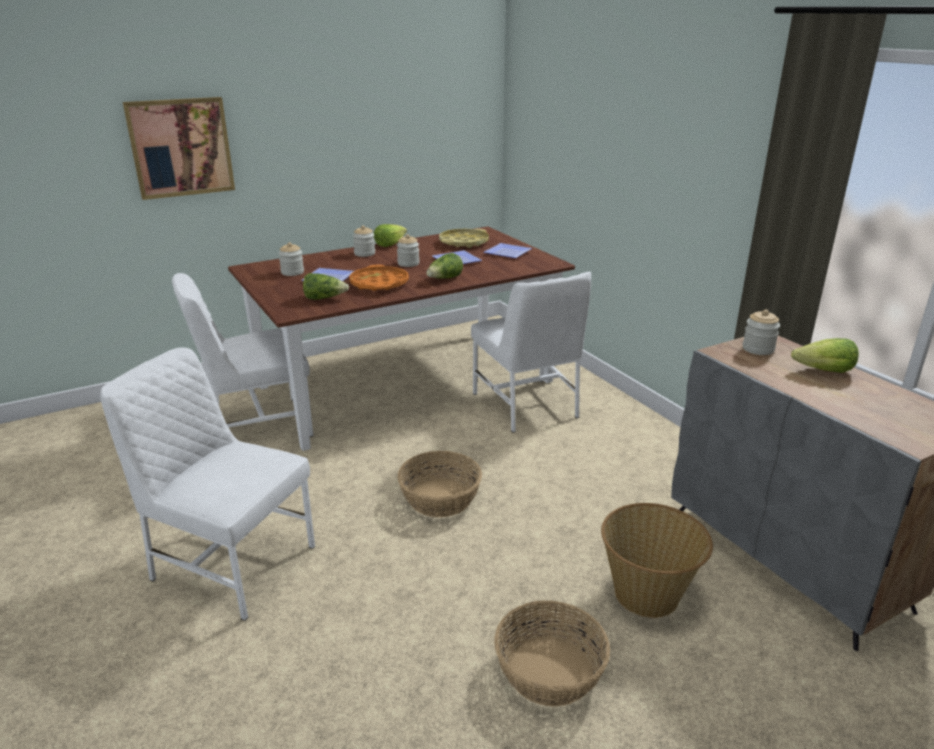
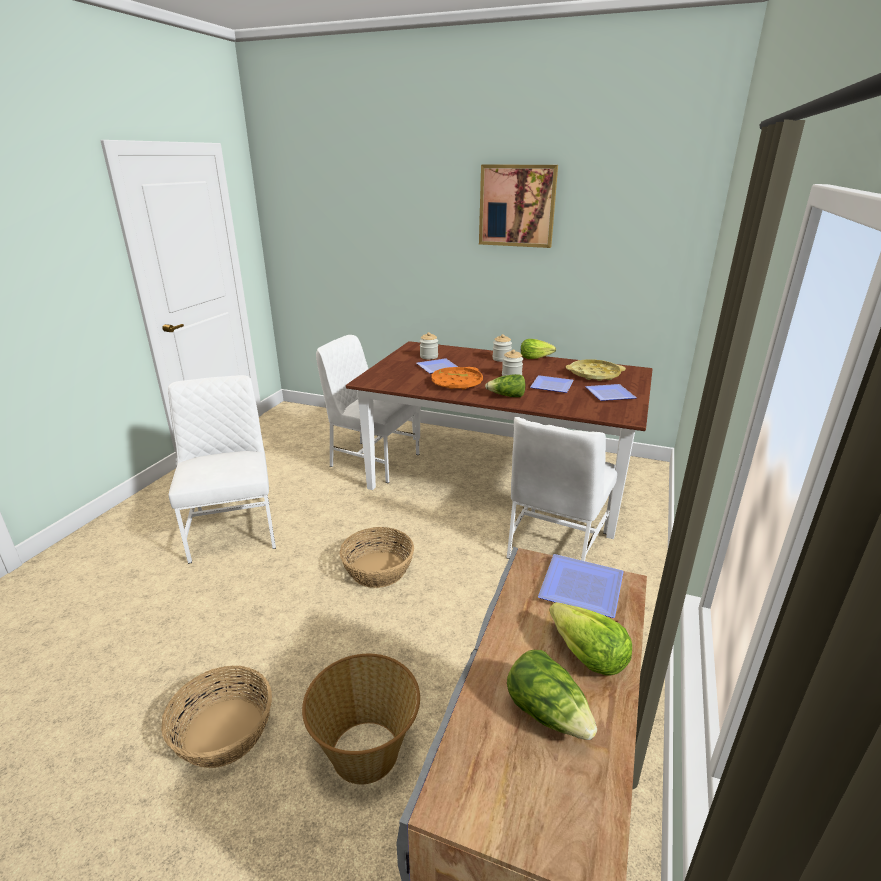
camera: 50 degrees right, 0 degrees up
(181, 147) = (403, 248): picture -> picture (517, 206)
(324, 298) = (403, 379): lettuce -> lettuce (548, 712)
(758, 349) = (579, 585): jar -> plate

